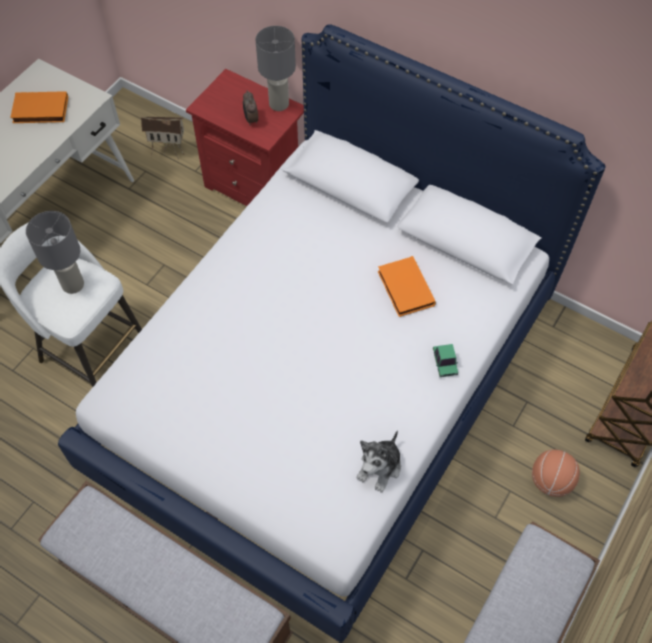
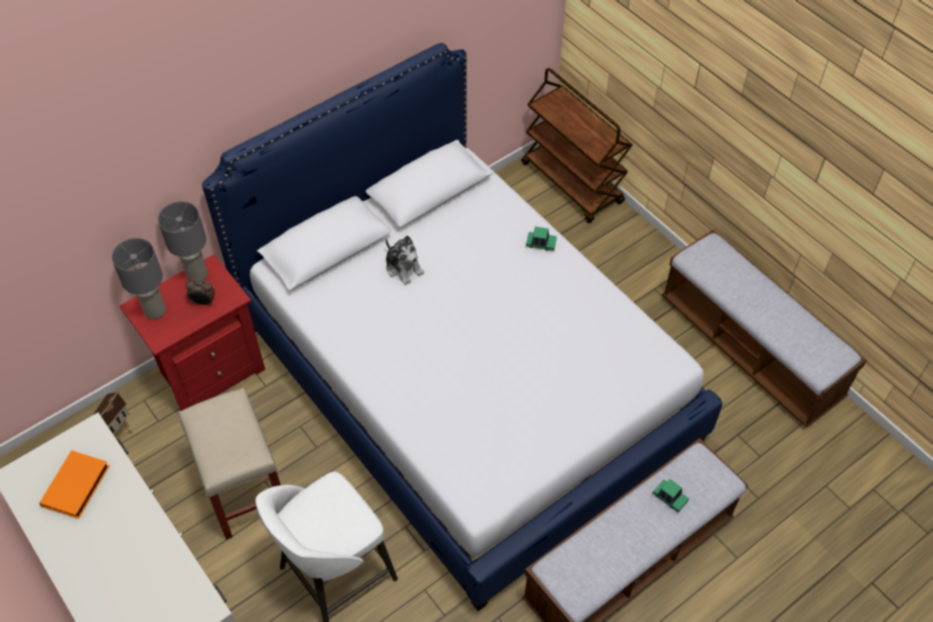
camera: 70 degrees left, 5 degrees down
(73, 284) = (322, 511): grey table lamp -> grey table lamp (154, 311)
(150, 255) = (245, 491): none -> beige stool
(198, 597) = (669, 497): none -> toy car
(380, 467) = (618, 315): plush toy -> plush toy (403, 268)
(404, 288) = (458, 246): orange book -> none
(550, 480) = (614, 257): basketball -> none

